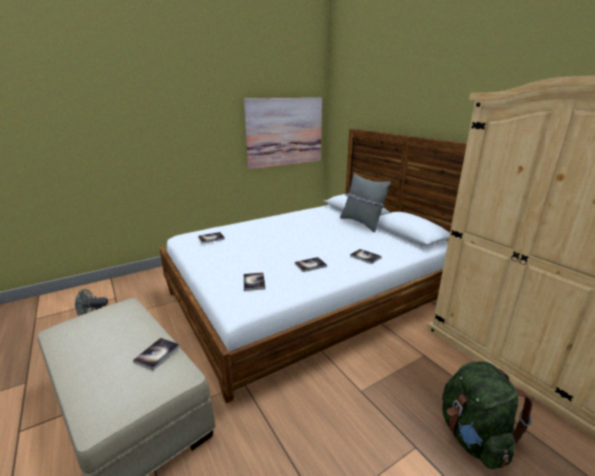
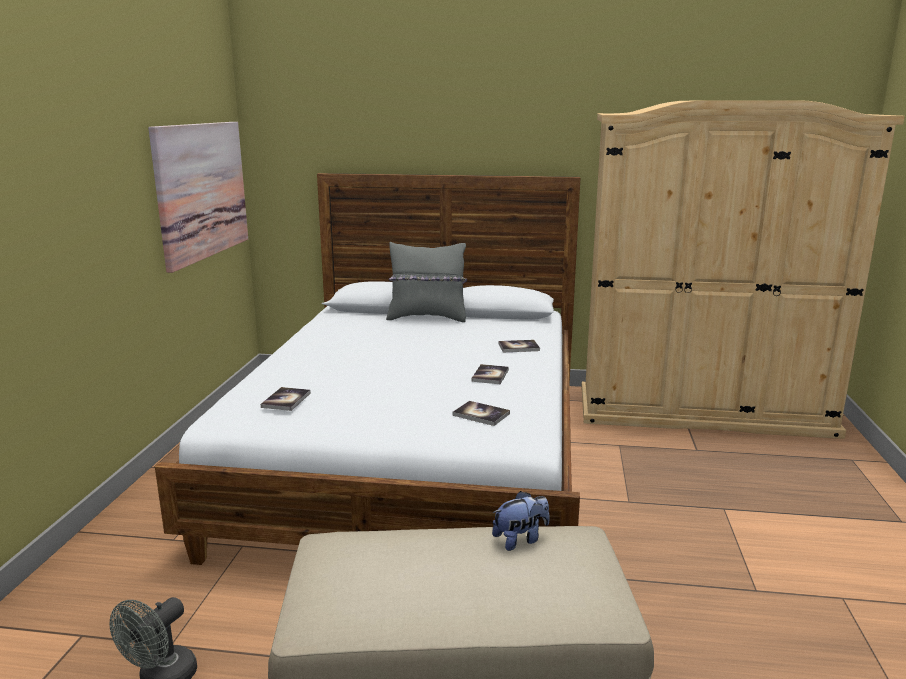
camera: 50 degrees left, 5 degrees down
(157, 354) = (520, 539): book -> plush toy
(473, 436) = (736, 477): green backpack -> none

